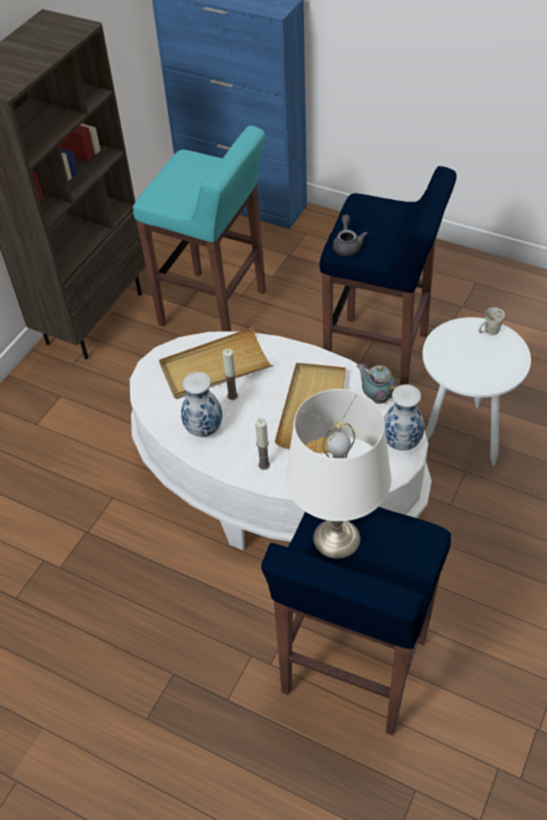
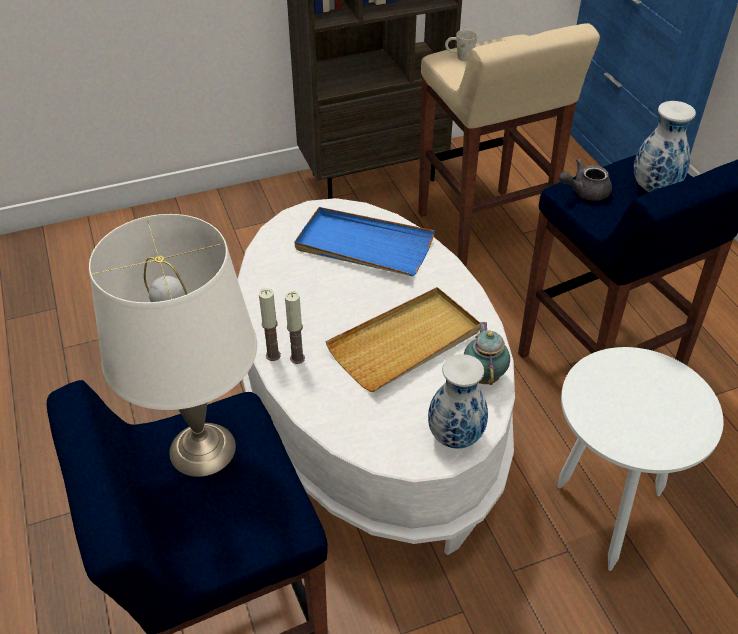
camera: 40 degrees right, 5 degrees down
(203, 428) = (287, 289): vase -> vase (654, 188)
(214, 309) = (483, 229): turquoise stool -> beige stool
(215, 367) = (363, 246): beige tray -> blue tray
(232, 396) = (347, 279): candle -> candle (273, 355)
(347, 245) = (584, 192): grey teapot -> grey teapot turned 150 degrees counterclockwise
(488, 332) = (683, 390): white mug -> white mug (459, 57)

